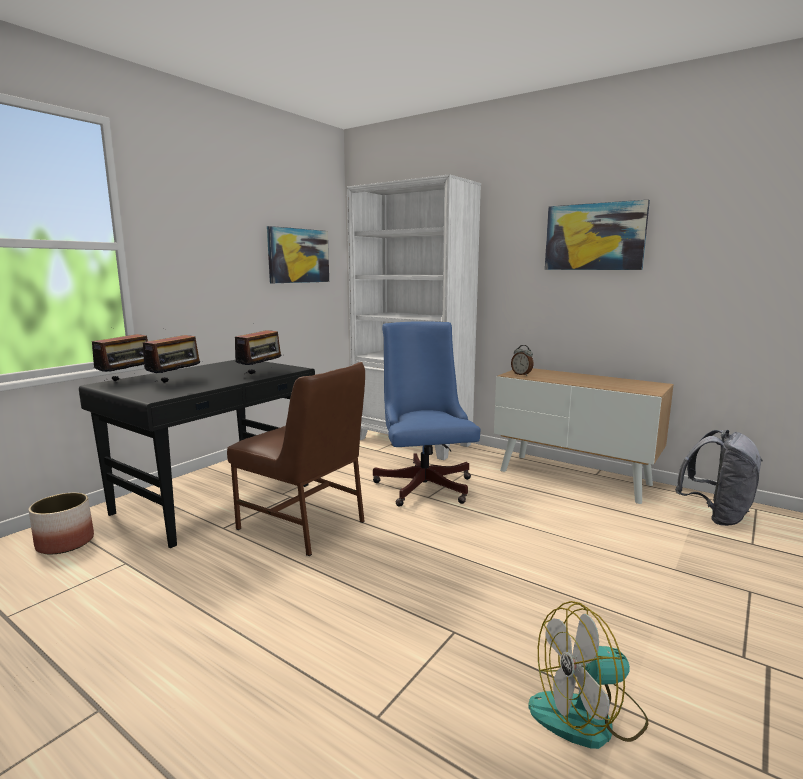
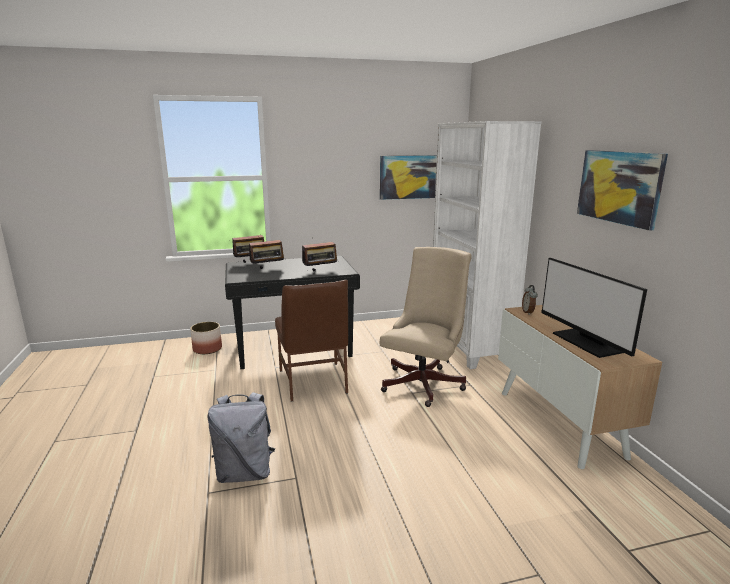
camera: 40 degrees right, 5 degrees up
(424, 484) = (425, 382): blue office chair -> beige office chair
(588, 716) = (289, 556): fan -> none
(609, 383) = (587, 342): none -> monitor
(716, 516) = (642, 513): grey backpack -> grey backpack (245, 473)

